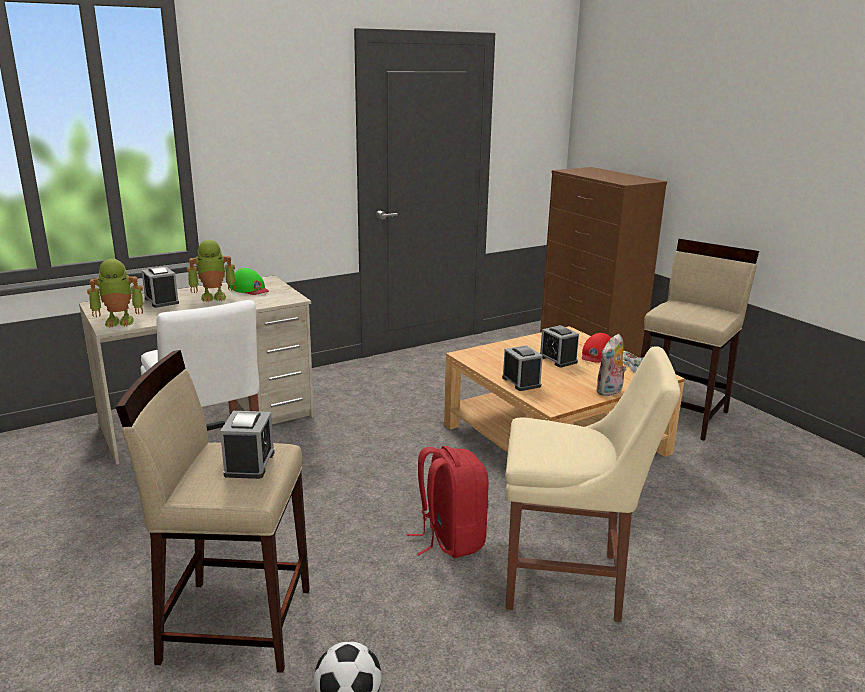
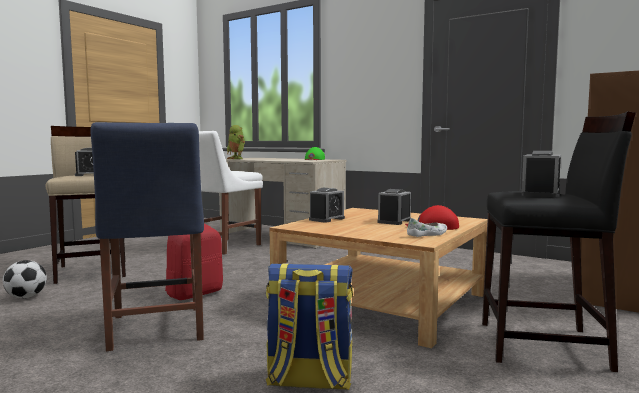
camera: 65 degrees right, 15 degrees down
(161, 301) = (272, 158): alarm clock -> alarm clock (540, 194)
(214, 297) = (291, 159): toy robot -> none
(570, 582) = (156, 330): beige chair -> blue chair
(610, 392) = (346, 233): plush toy -> none
(681, 415) = (544, 345): beige stool -> black stool
(718, 519) = (309, 381): none -> backpack

